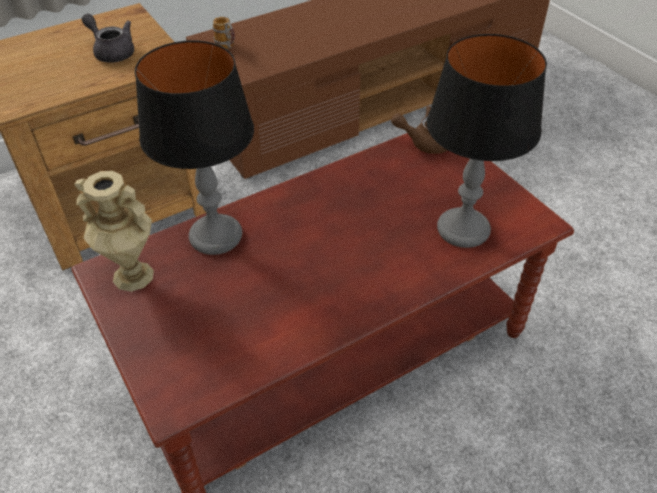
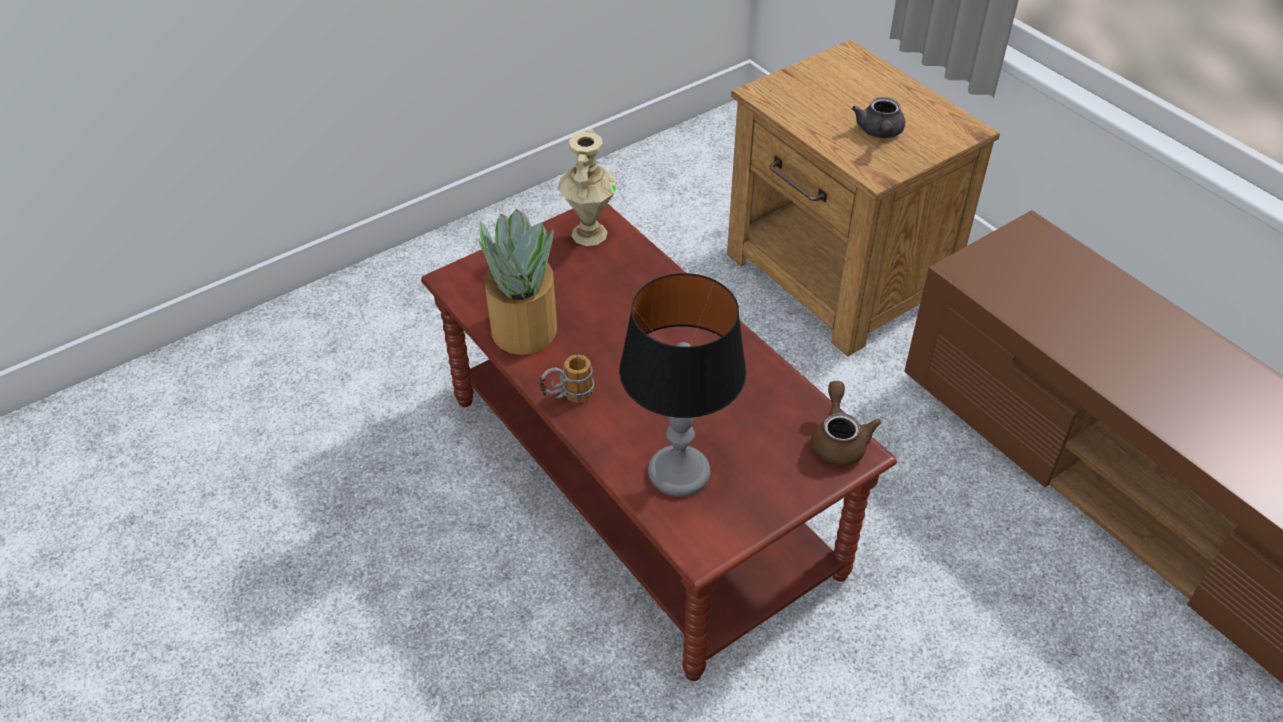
camera: 85 degrees right, 0 degrees up
(112, 52) = (879, 132): grey teapot -> grey teapot turned 150 degrees clockwise
(215, 236) = (645, 277): table lamp -> none
(228, 49) = (1017, 250): mug -> mug (566, 398)
(273, 335) = (523, 329): none -> potted plant

